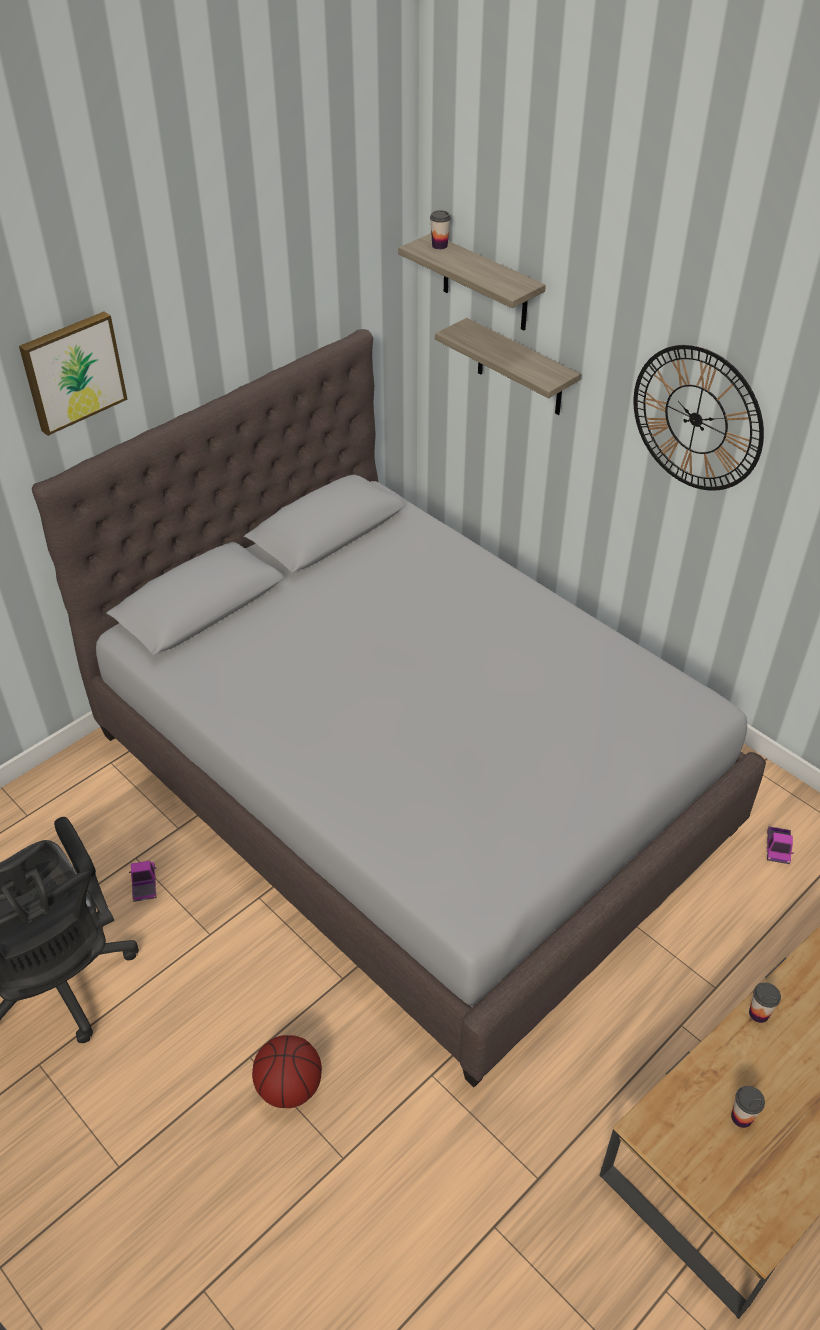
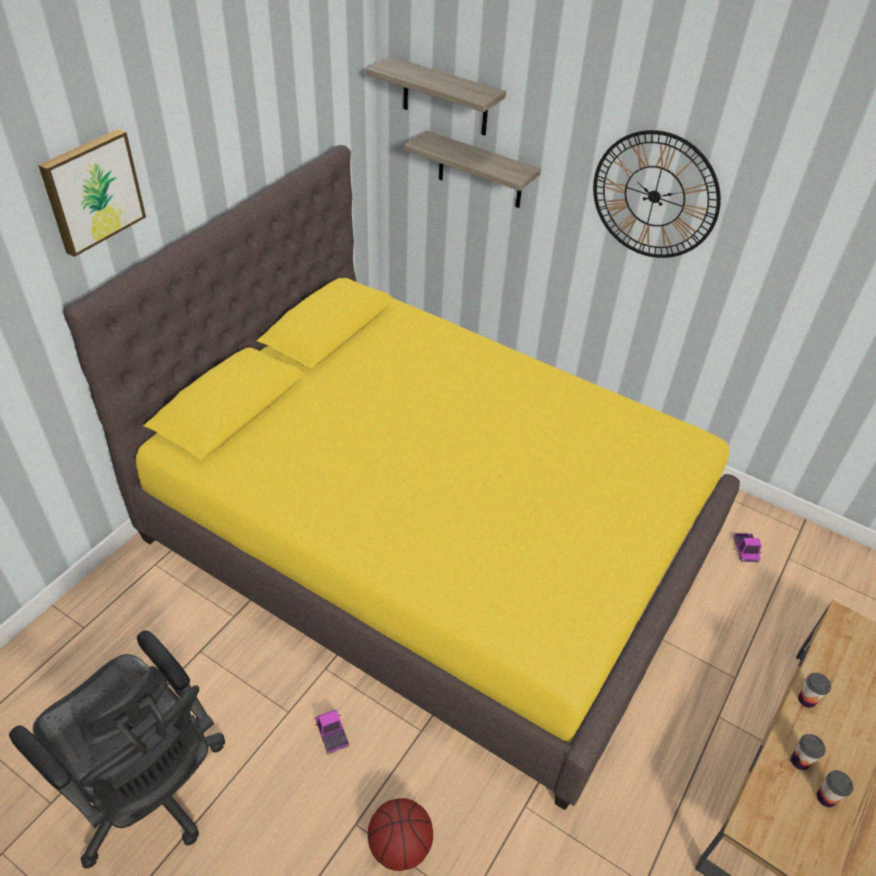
camera: 15 degrees left, 0 degrees up
(144, 885) = (215, 676): toy truck -> toy truck (332, 734)
(408, 780) = (430, 539): grey bed -> yellow bed
(439, 246) = (402, 65): cup -> cup (800, 761)

